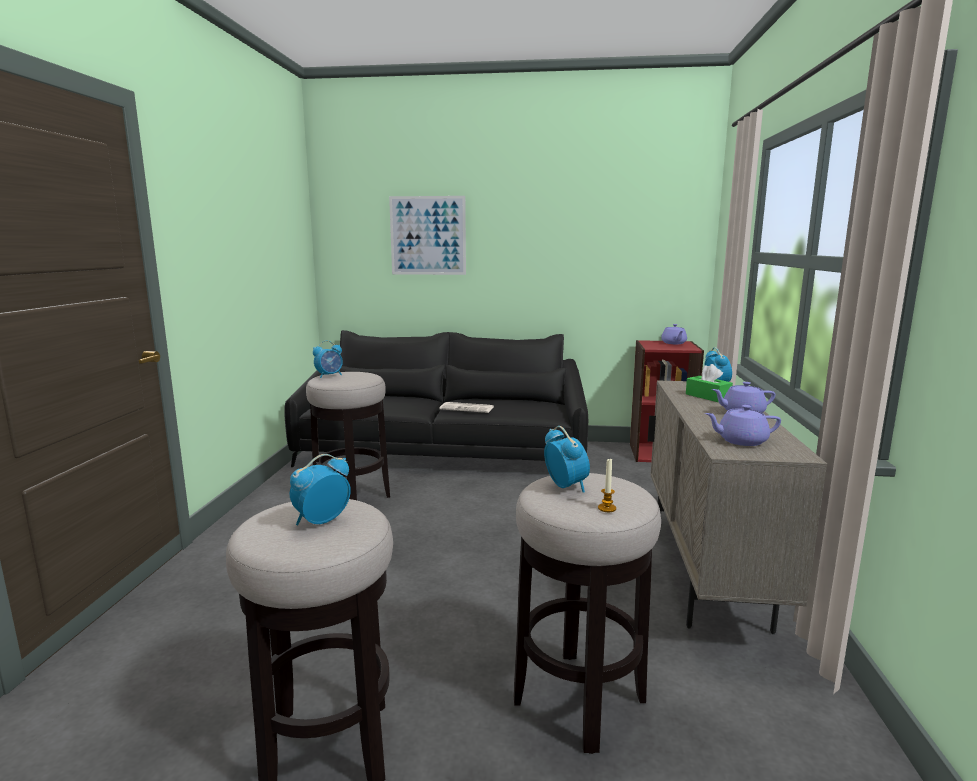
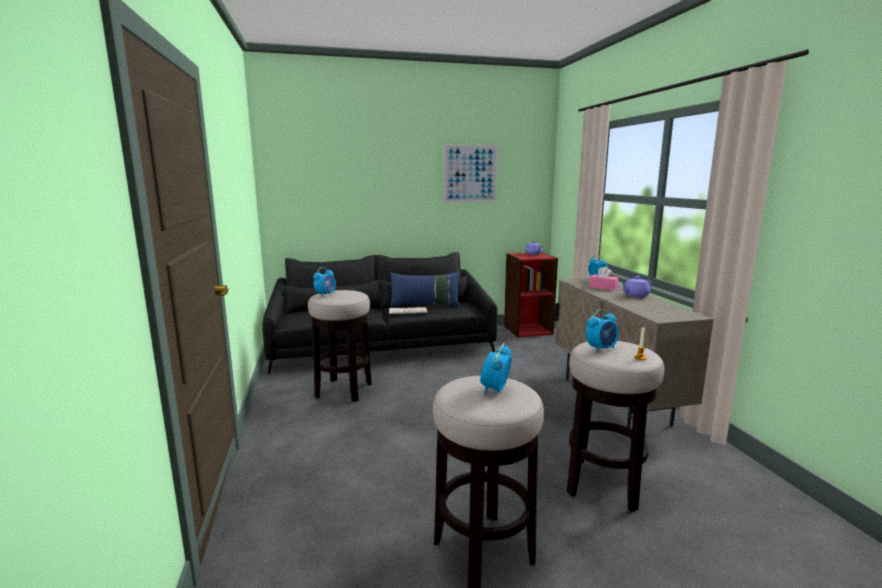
camera: 20 degrees left, 0 degrees up
(428, 235) = (354, 181): picture -> picture (470, 174)
(498, 402) = (425, 305): none -> blue pillow
(566, 486) = (601, 349): alarm clock -> alarm clock turned 105 degrees clockwise
(707, 396) = (603, 287): green tissue box -> pink tissue box
(741, 441) = (658, 311): purple teapot -> none

